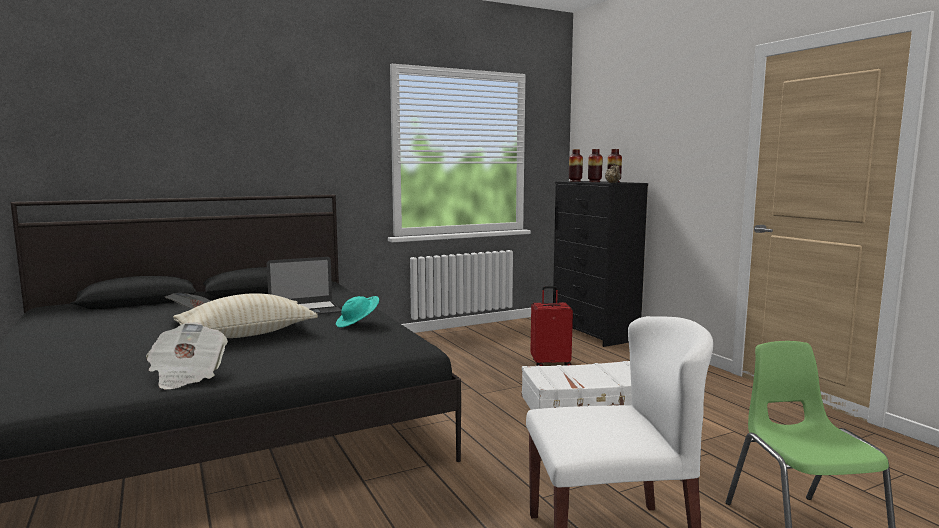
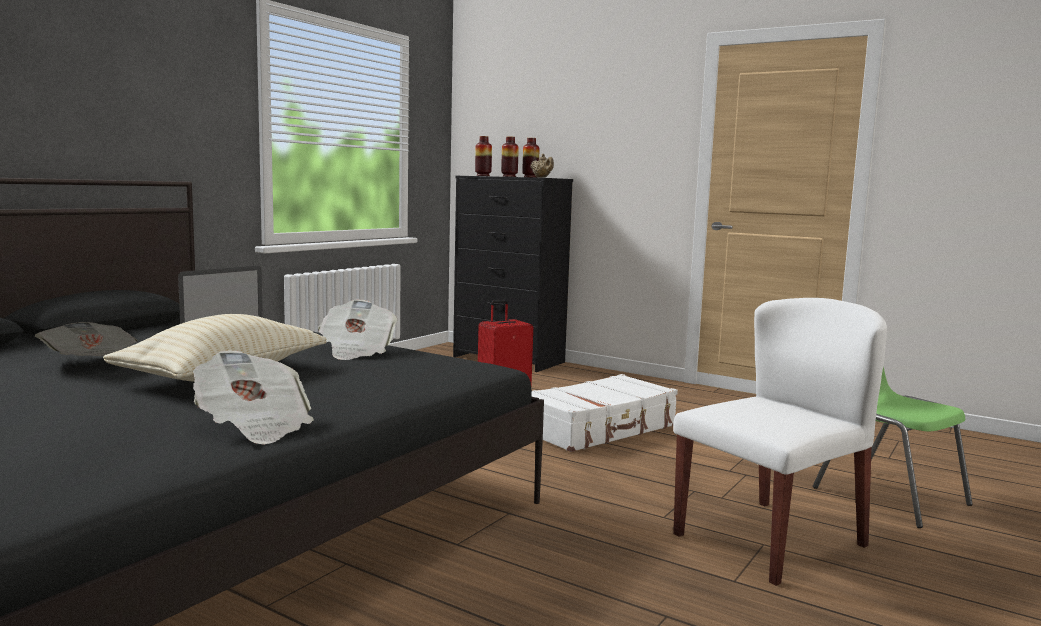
camera: 30 degrees left, 0 degrees up
(358, 323) = (356, 351): turquoise hat -> newspaper

